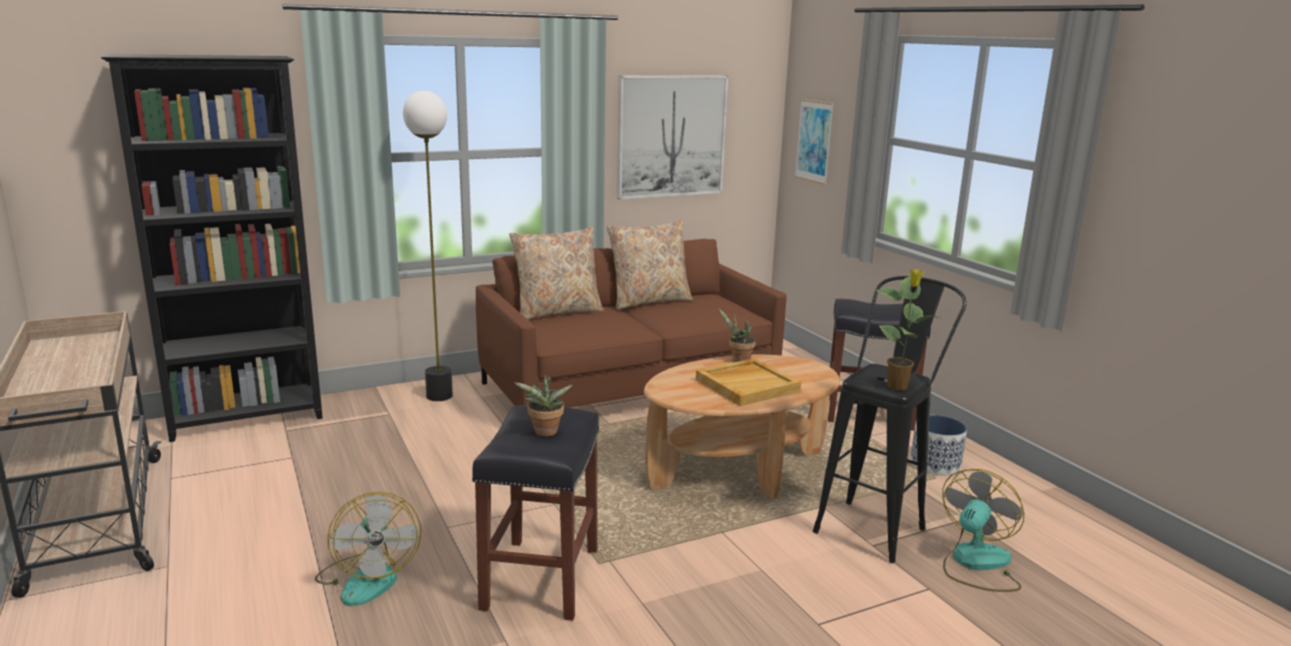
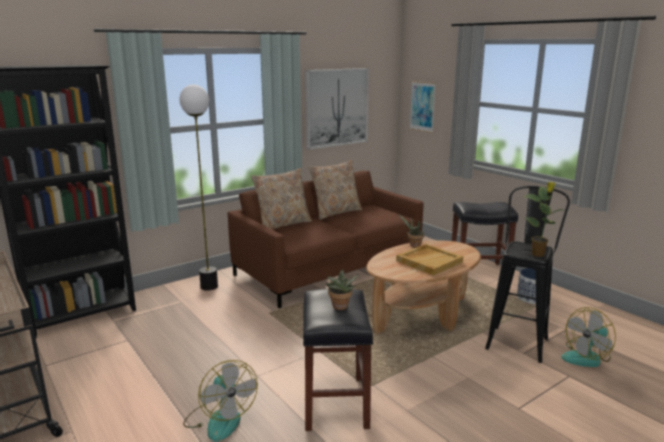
camera: 10 degrees left, 0 degrees up
(976, 564) = (587, 357): fan -> fan turned 150 degrees counterclockwise

